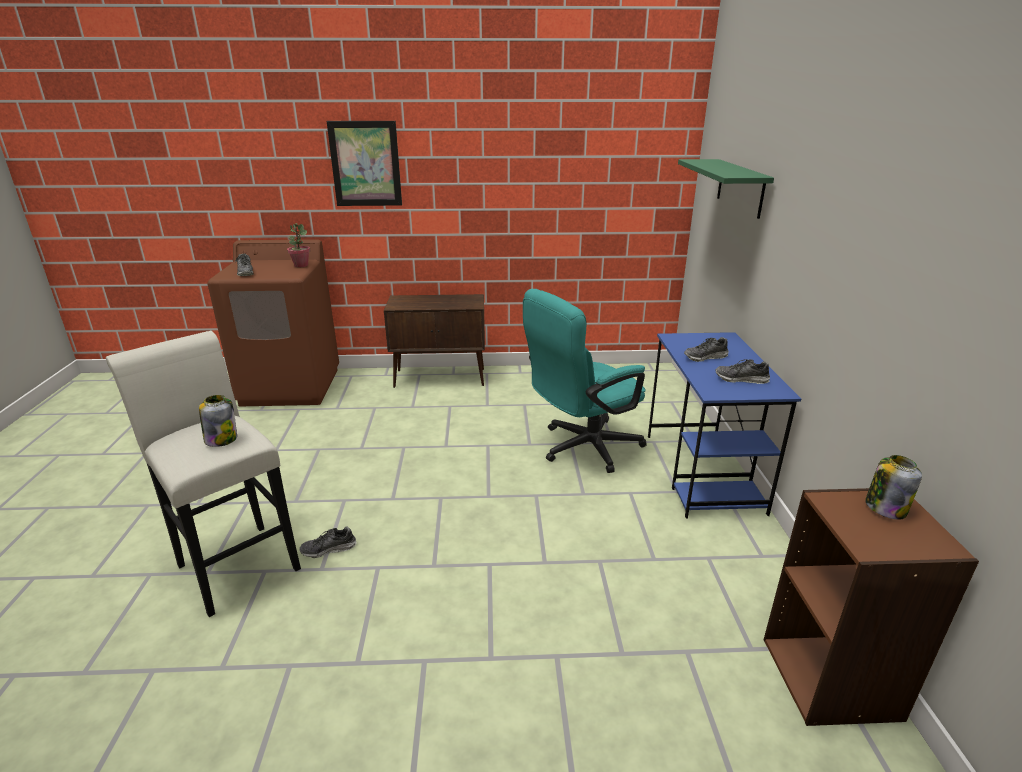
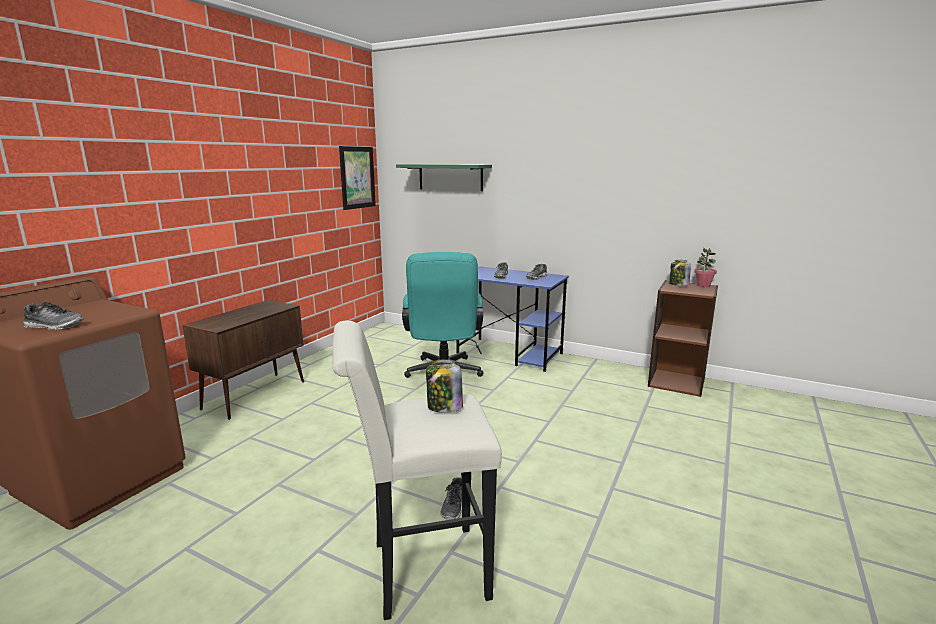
camera: 60 degrees left, 10 degrees down
(301, 265) = (108, 305): potted plant -> potted plant (703, 285)
(365, 164) = (137, 179): picture -> picture (357, 177)

